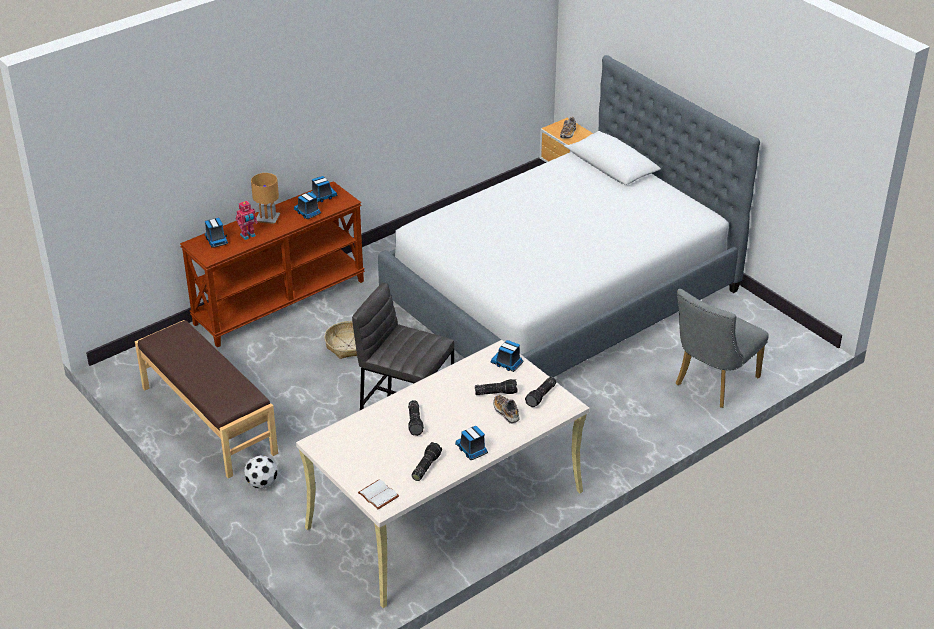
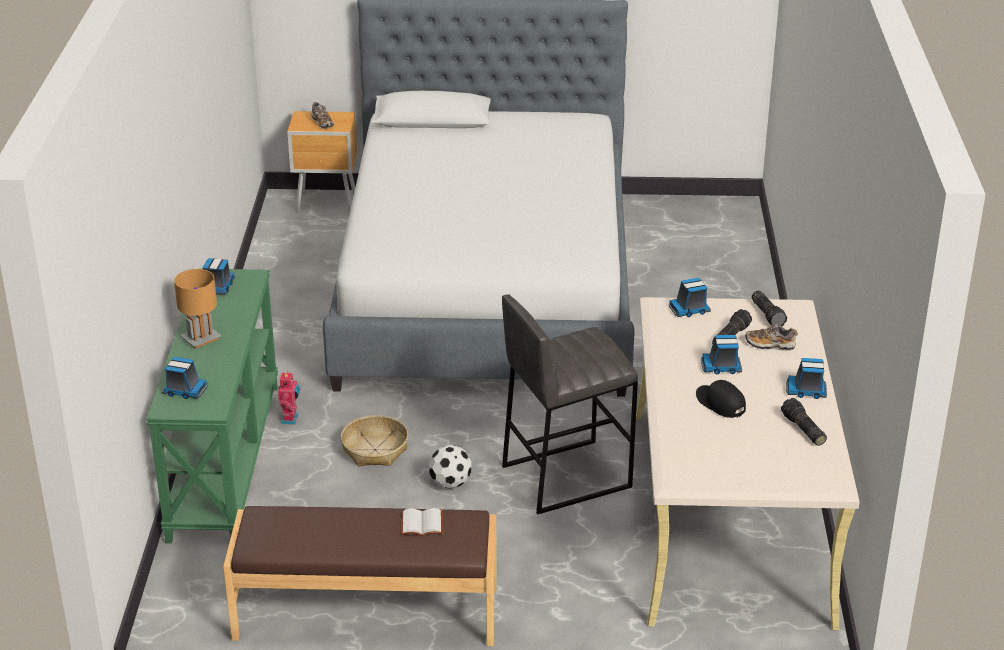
camera: 50 degrees left, 5 degrees down
(248, 236) = (212, 365): toy robot -> toy robot (291, 419)
(262, 484) = (534, 623): football -> football (451, 483)
(279, 301) = (223, 460): brown console table -> green console table
(307, 212) = (233, 309): toy truck -> toy truck (722, 367)
(377, 495) = (817, 480): white book -> white book (421, 525)
(415, 422) = (720, 403): flashlight -> black cap
(712, 384) = (729, 276): grey chair -> none

